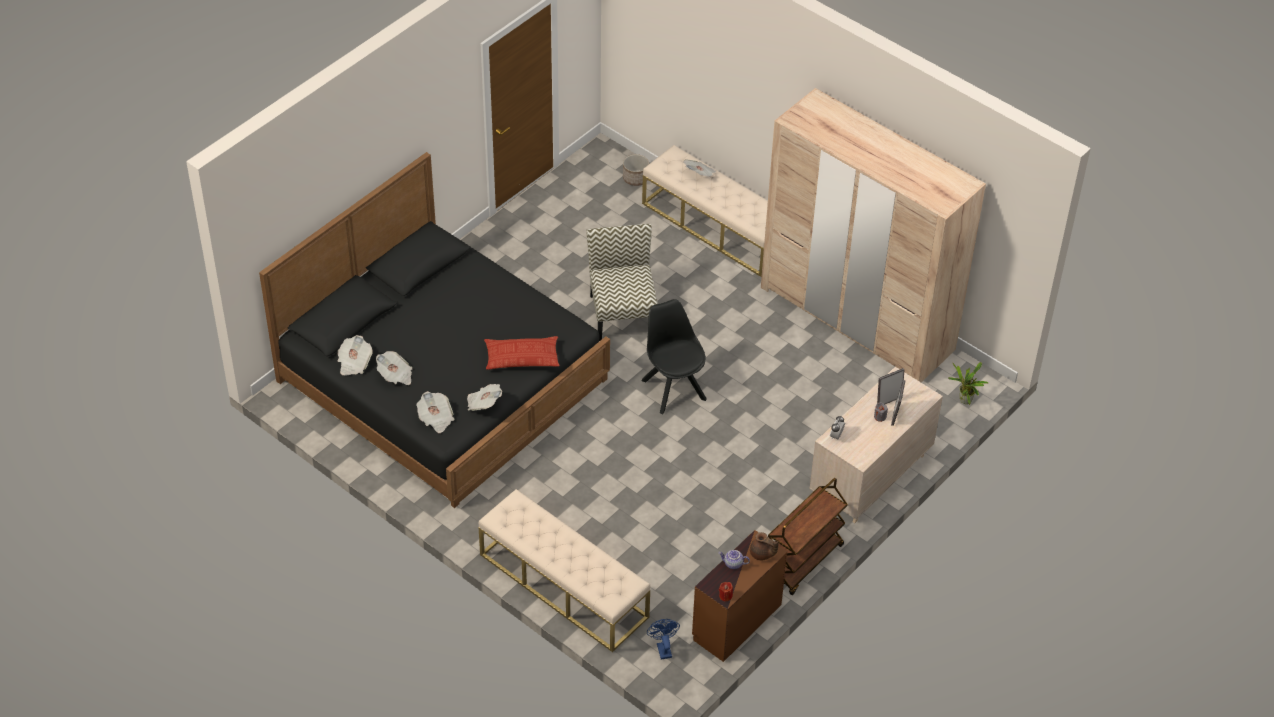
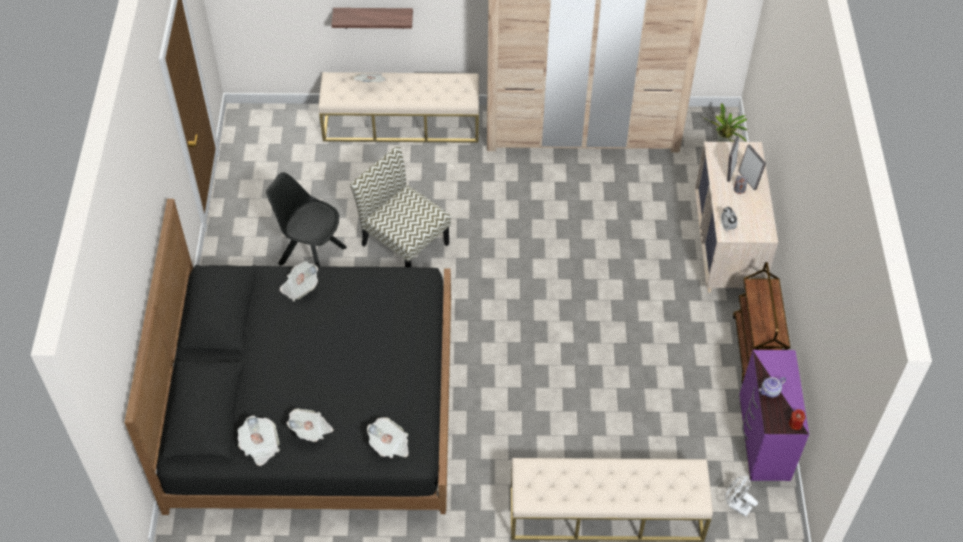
camera: 40 degrees left, 5 degrees up
(483, 403) = (416, 400): newspaper -> newspaper (300, 287)
(522, 357) = (403, 334): pillow -> none
(635, 178) = (295, 124): planter -> none
(663, 648) = (736, 505): blue fan -> white fan
(673, 388) = (509, 278): black chair -> black chair (310, 254)
(721, 116) = (373, 18): none -> shelf
(735, 621) = (763, 439): brown dresser -> purple dresser
(762, 554) = (781, 366): brown teapot -> none

